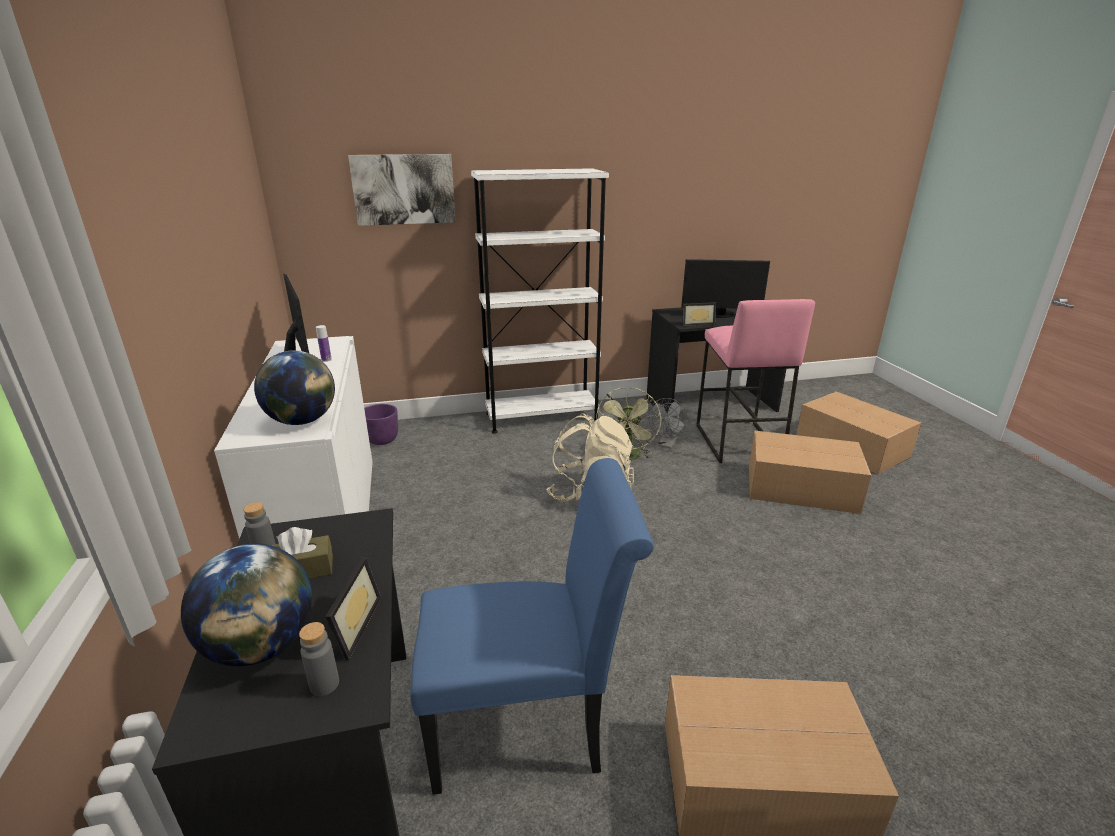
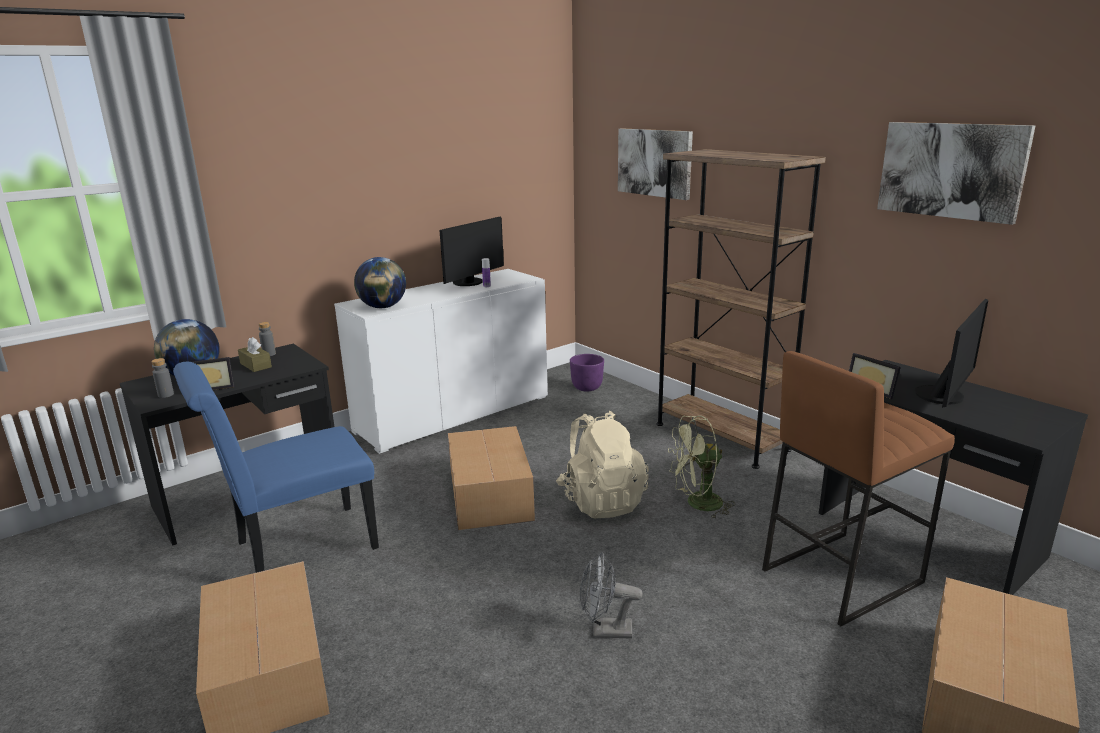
camera: 65 degrees right, 5 degrees down
(528, 723) = (297, 549): blue chair -> blue chair turned 90 degrees clockwise
(541, 417) = (721, 436): white bookcase -> brown bookcase
(667, 444) = (761, 523): grey fan -> grey fan (605, 631)
(678, 171) = (951, 170): none -> picture
(720, 315) = (945, 396): monitor -> monitor turned 120 degrees counterclockwise
(737, 442) = (840, 575): pink stool -> brown stool
(799, 487) = (774, 648): cardboard box -> cardboard box (491, 494)

